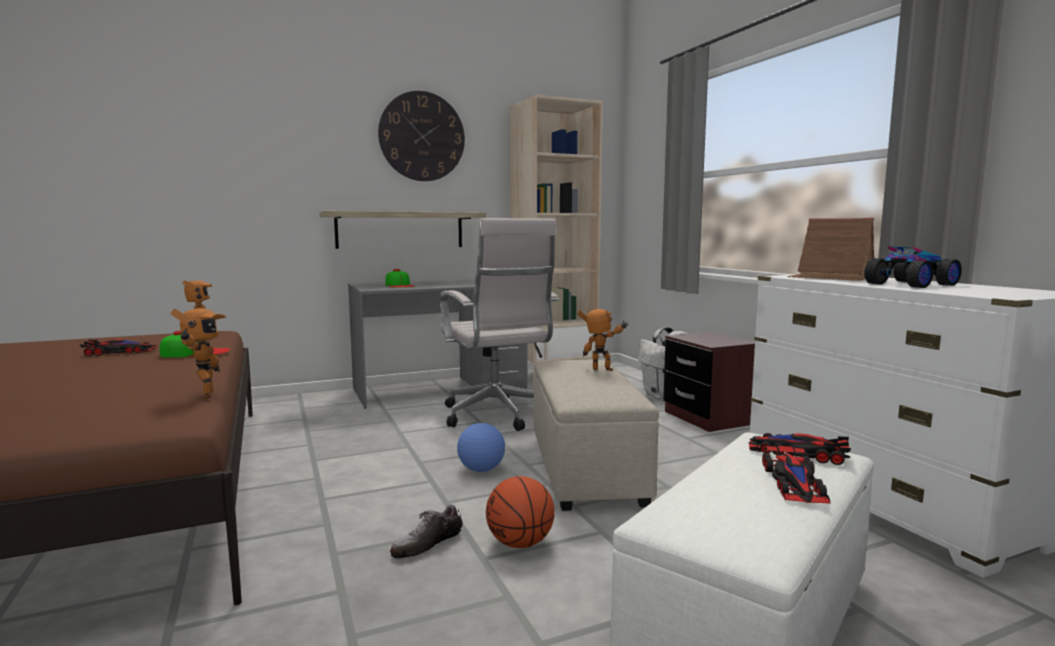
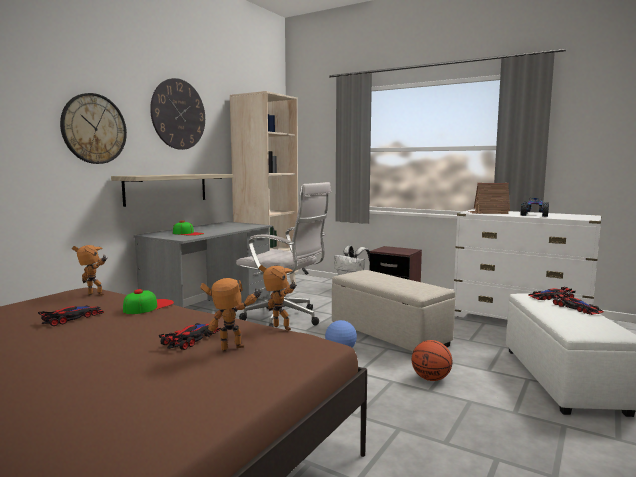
camera: 35 degrees left, 0 degrees up
(101, 385) = (192, 338): none -> toy car
(298, 157) = (94, 129): none -> wall clock
(427, 544) = (392, 394): shoe -> none
(602, 370) = (387, 276): toy robot -> toy robot (234, 350)

